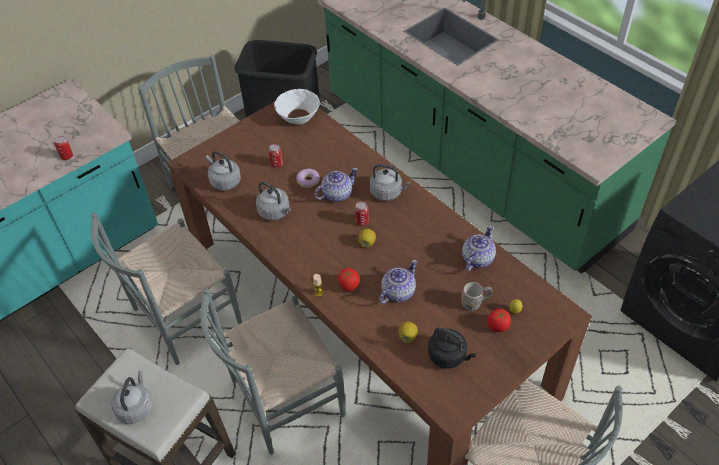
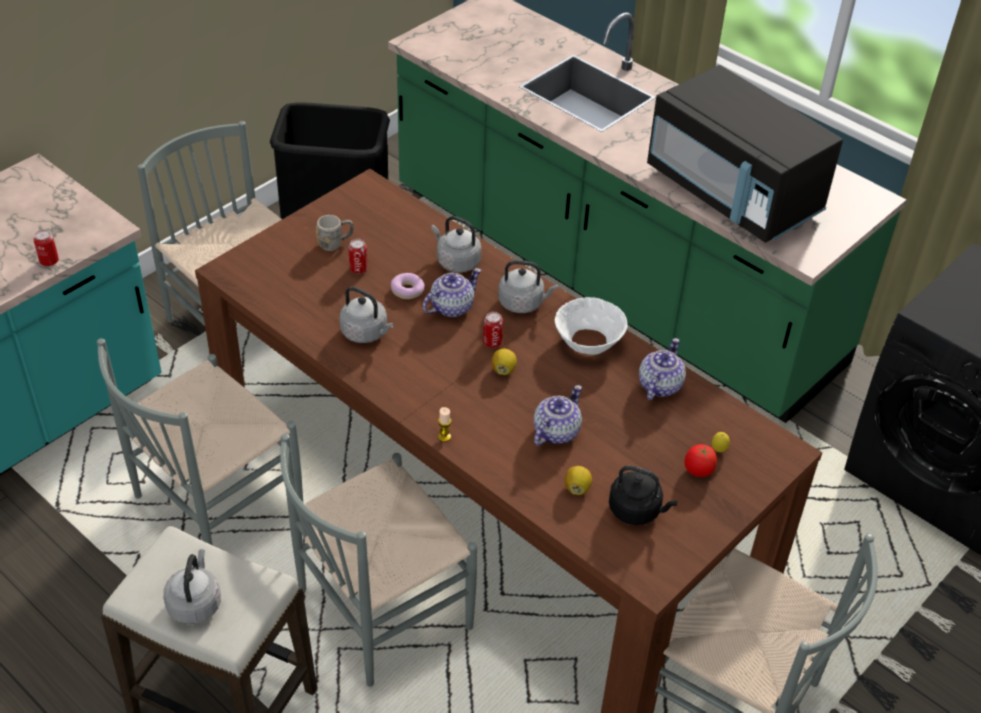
camera: 10 degrees left, 5 degrees down
(224, 181) = (285, 293): grey kettle -> grey kettle (456, 261)
(298, 116) = (380, 204): white bowl -> white bowl (588, 341)
(348, 285) = (485, 426): tomato -> none
(475, 303) = (664, 441): grey mug -> grey mug (335, 243)
(546, 114) = (733, 193): none -> black microwave

